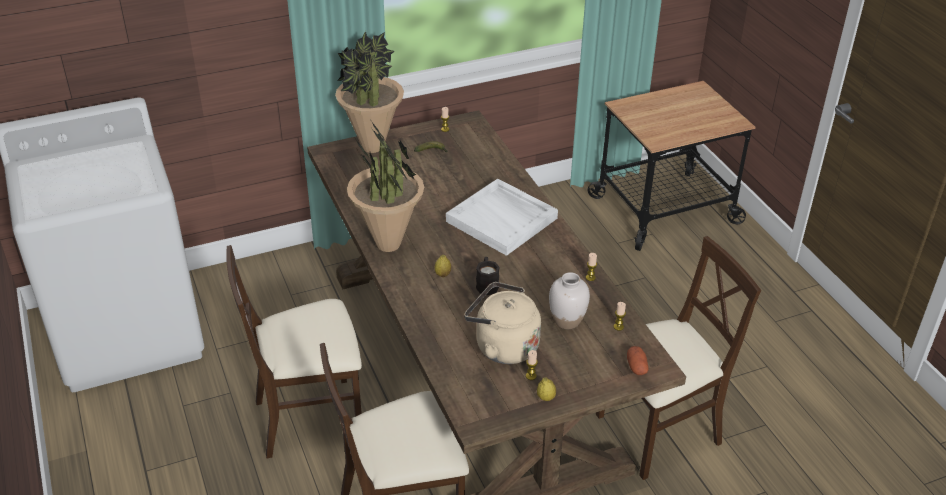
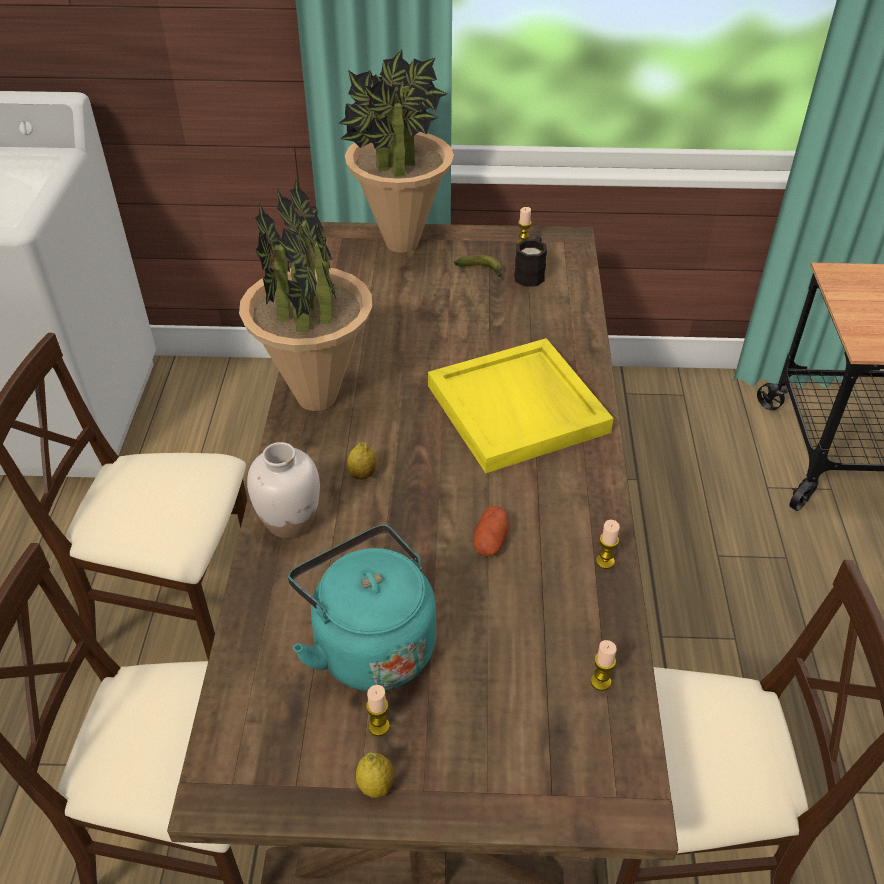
camera: 25 degrees right, 5 degrees up
(486, 284) = (420, 514): black mug -> black mug (531, 274)
(502, 346) = (370, 644): beige kettle -> turquoise kettle
(503, 220) = (519, 409): white tray -> yellow tray
(566, 321) = (512, 634): white vase -> white vase (290, 522)
(636, 367) = (587, 786): potato -> potato (491, 541)

